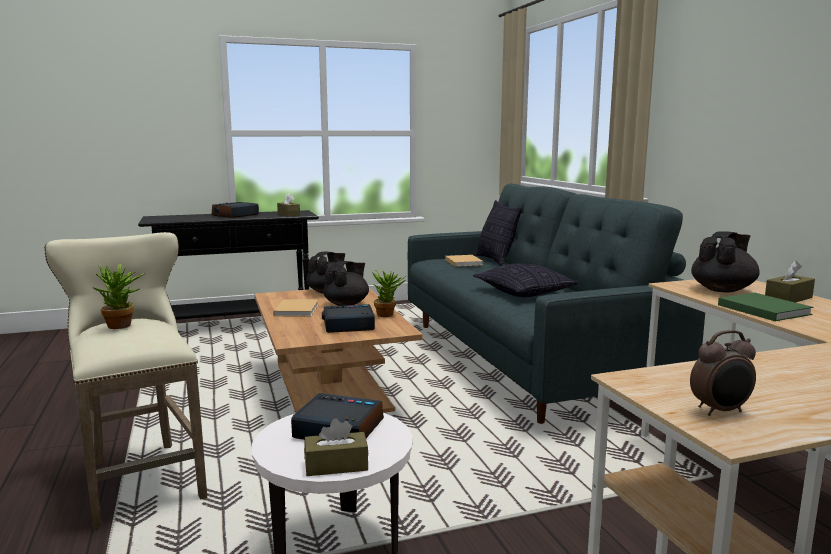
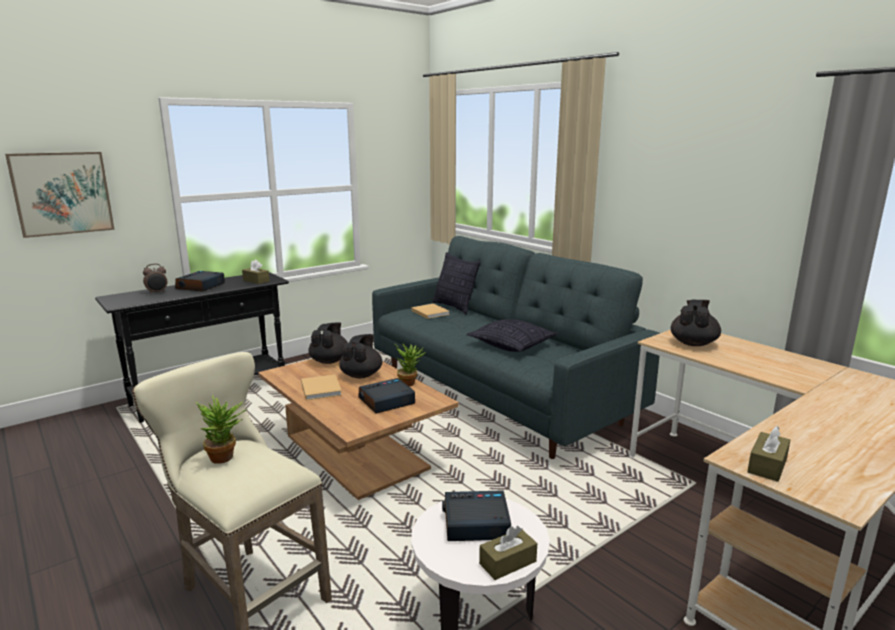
camera: 20 degrees left, 5 degrees up
(127, 120) = (62, 193): none -> picture
(720, 411) = (814, 481): alarm clock -> alarm clock (157, 292)
(761, 309) = (736, 362): green book -> none
(788, 298) = (741, 347): brown tissue box -> brown tissue box (767, 465)

